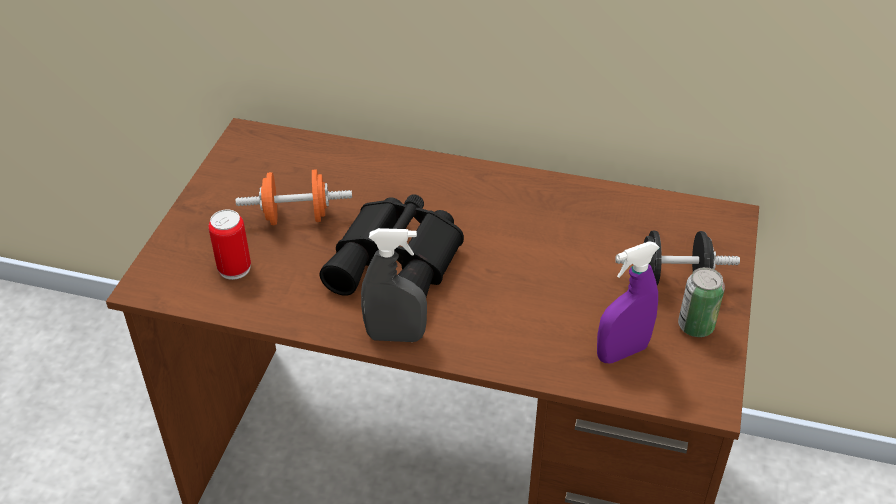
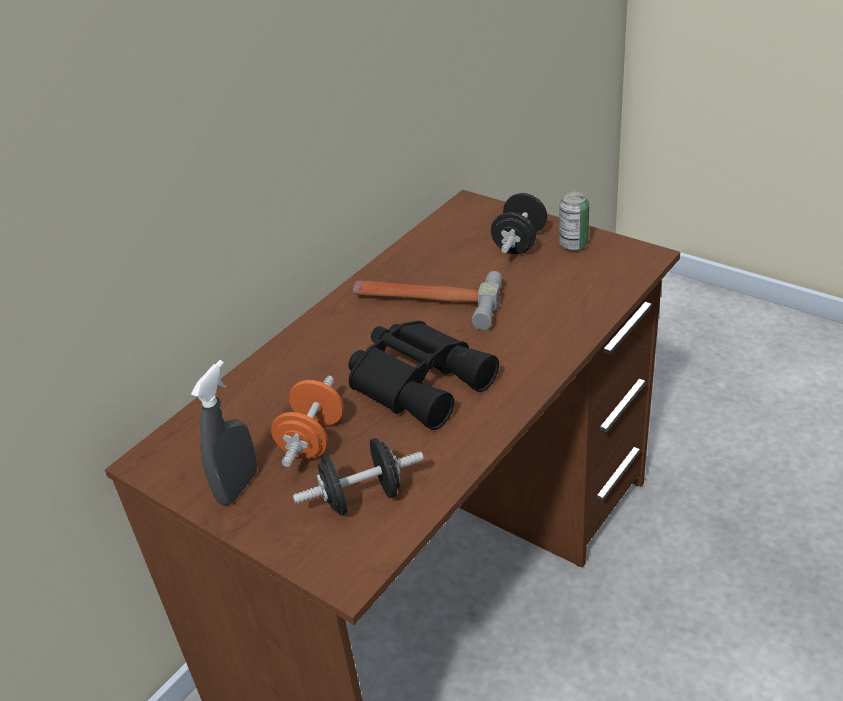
camera: 65 degrees left, 5 degrees down
(234, 268) = (362, 497): can -> black dumbbell
(395, 336) = (514, 398): grey spray bottle -> grey spray bottle (238, 487)
(525, 233) = (426, 302): none -> hammer
(622, 352) = (585, 283): purple spray bottle -> none

